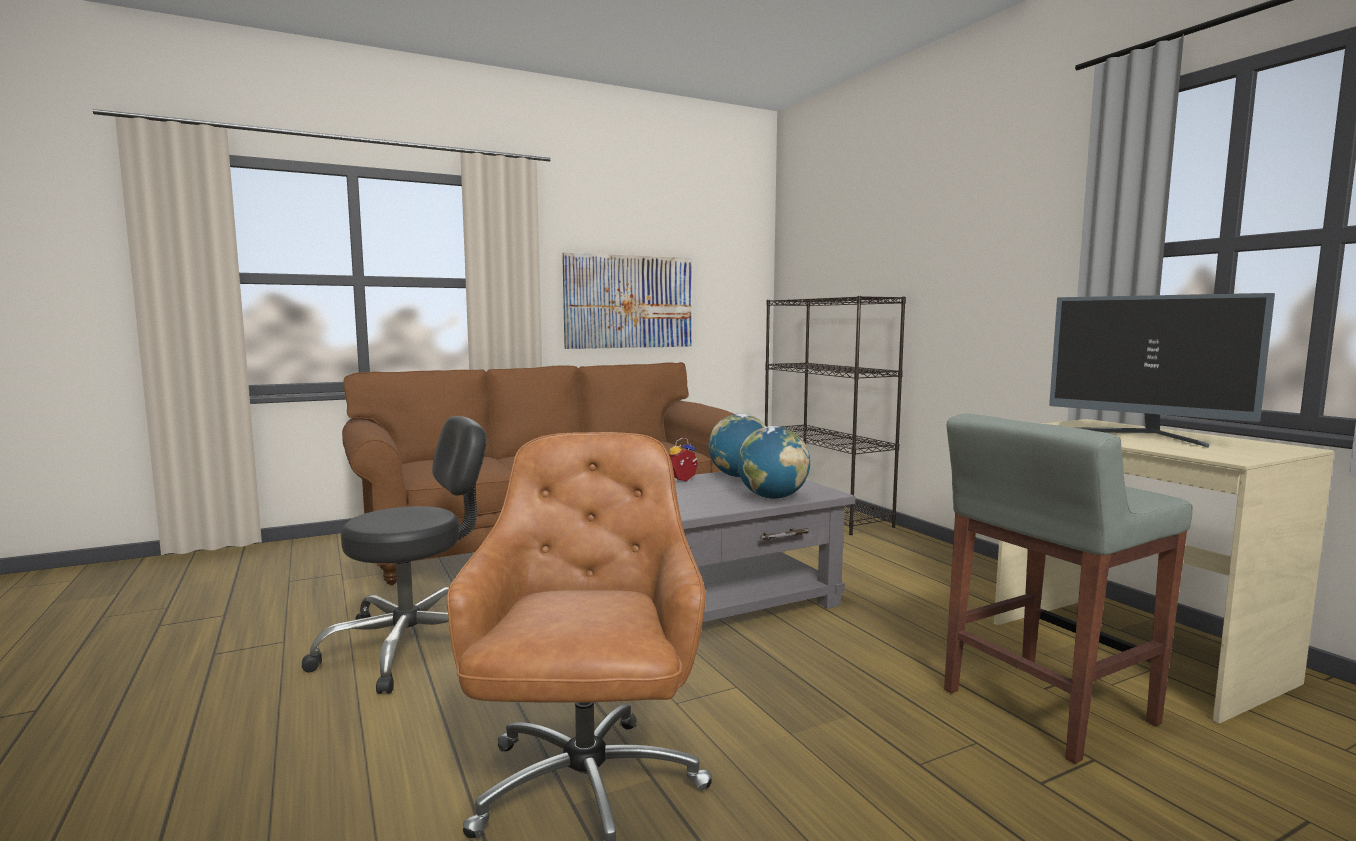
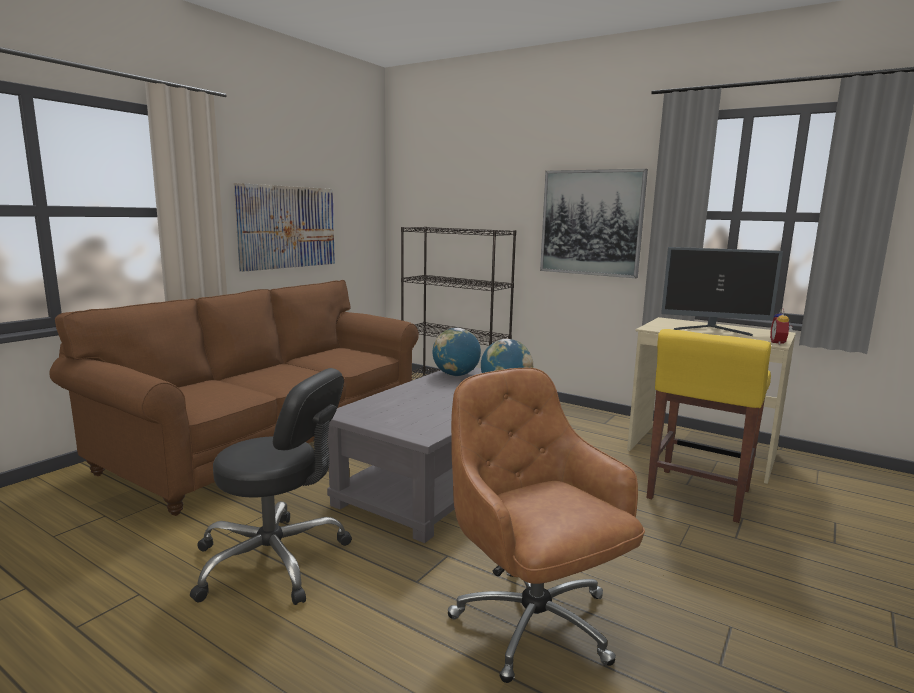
camera: 30 degrees left, 5 degrees up
(417, 646) = (278, 562): black office chair -> black office chair turned 75 degrees clockwise
(683, 480) = (424, 384): alarm clock -> alarm clock (779, 343)
(1002, 278) = (591, 223): none -> picture
(1045, 707) = (697, 495): grey stool -> yellow stool

